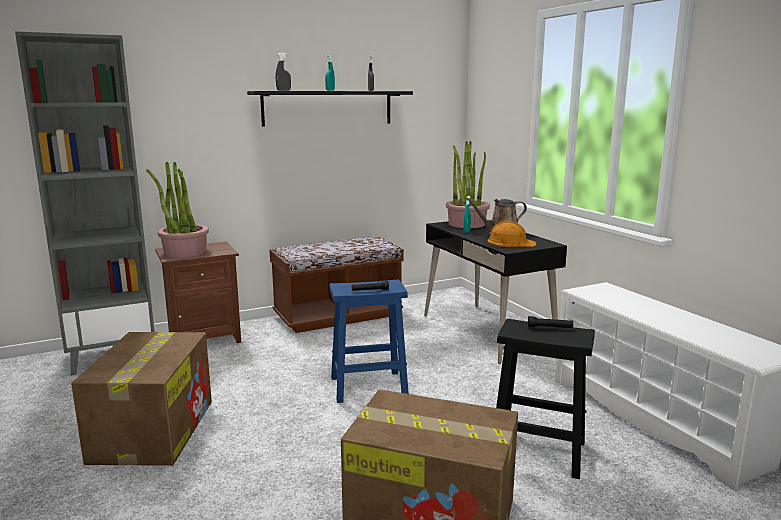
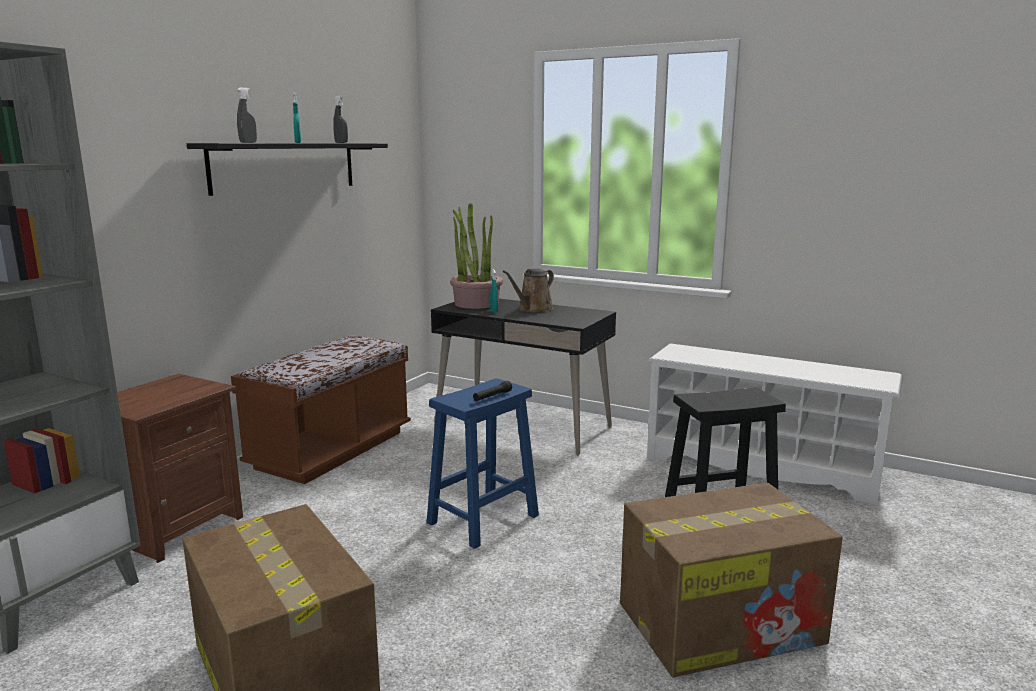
camera: 35 degrees left, 0 degrees up
(184, 252) = (144, 400): potted plant -> none
(511, 242) = (562, 316): orange hard hat -> none
(549, 327) = (723, 394): black flashlight -> none

